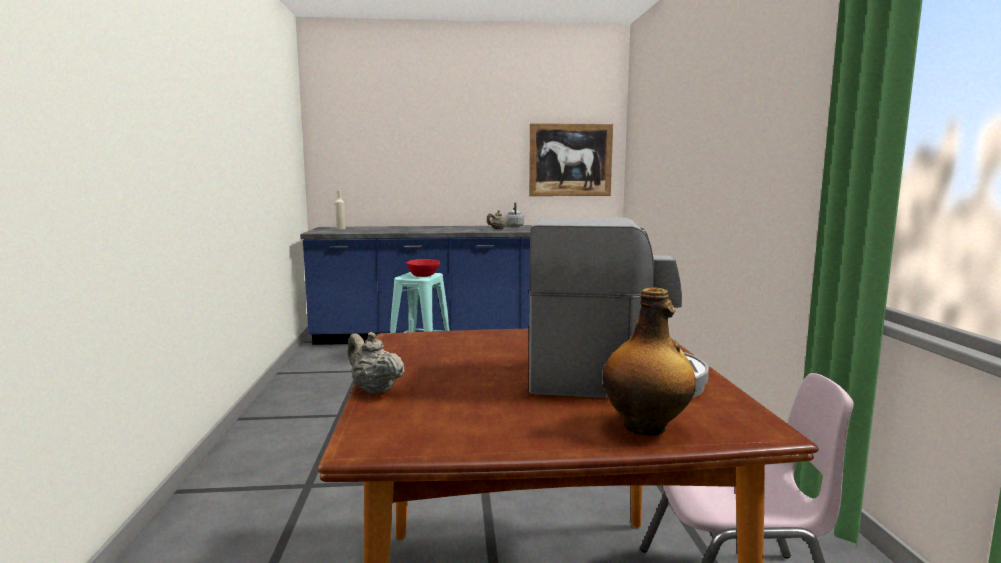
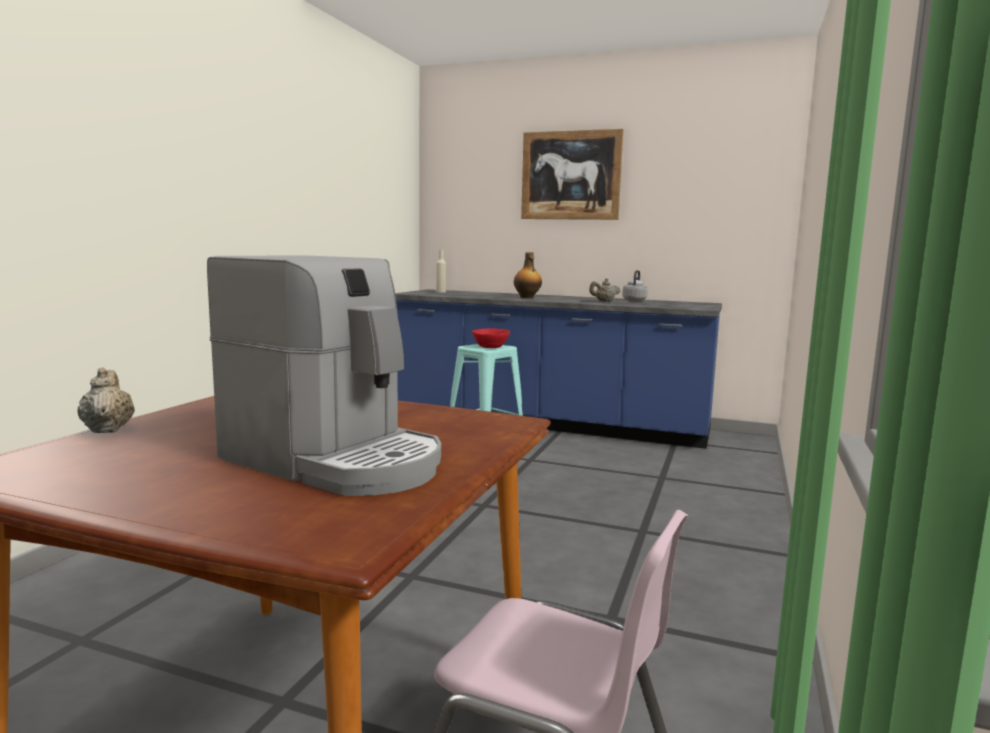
camera: 25 degrees right, 0 degrees up
(570, 160) = (719, 219): picture -> picture (571, 175)
(646, 427) = (230, 512): bottle -> bottle (527, 298)

